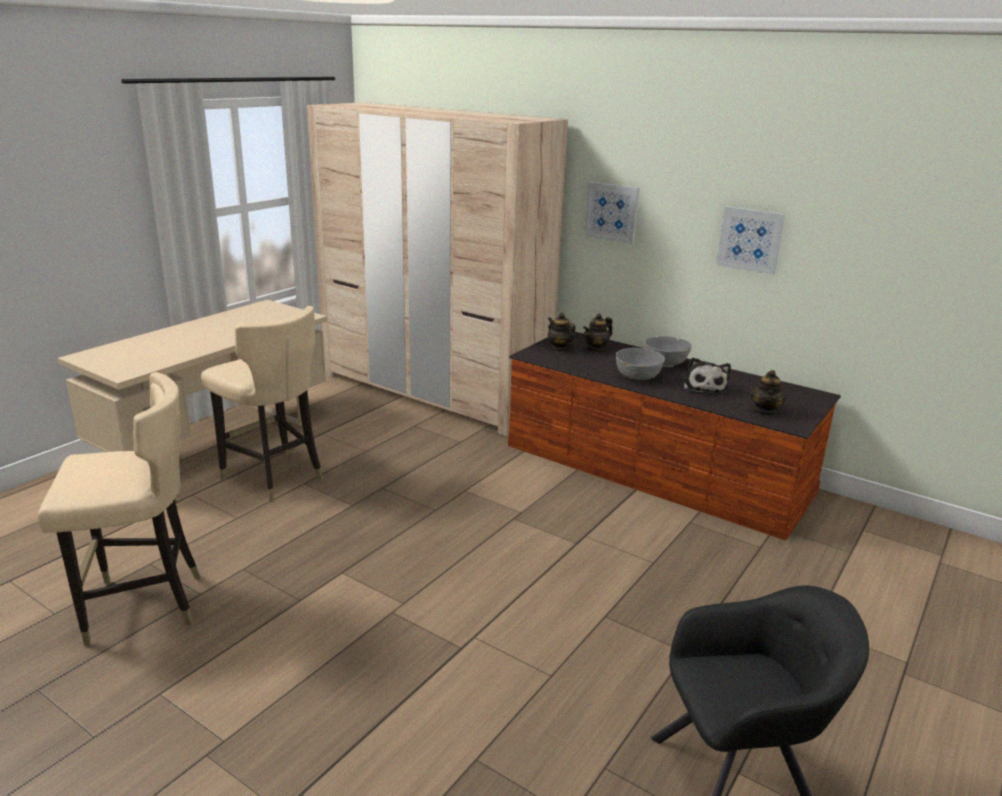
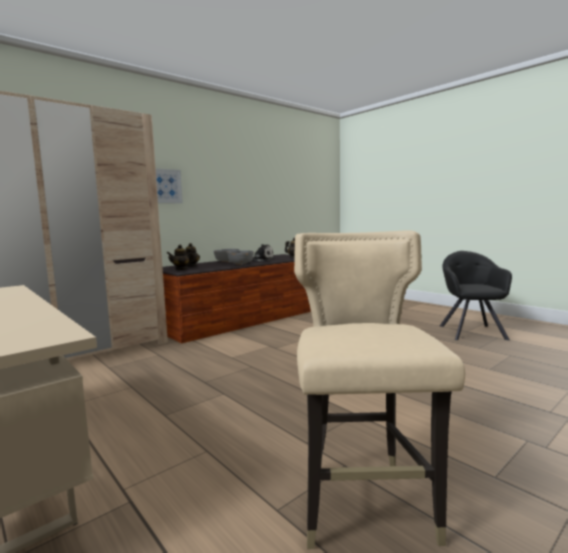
camera: 75 degrees left, 15 degrees down
(273, 477) = (134, 431): beige chair -> none
(750, 240) = (237, 192): picture -> none

